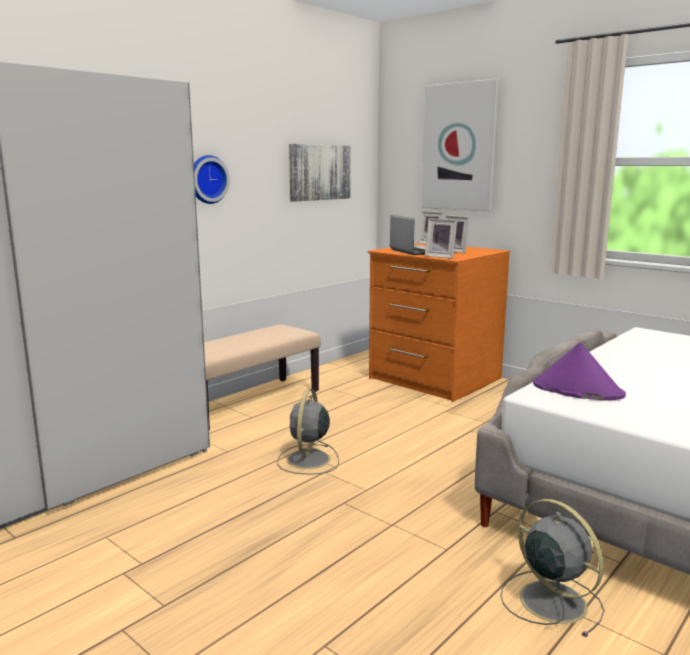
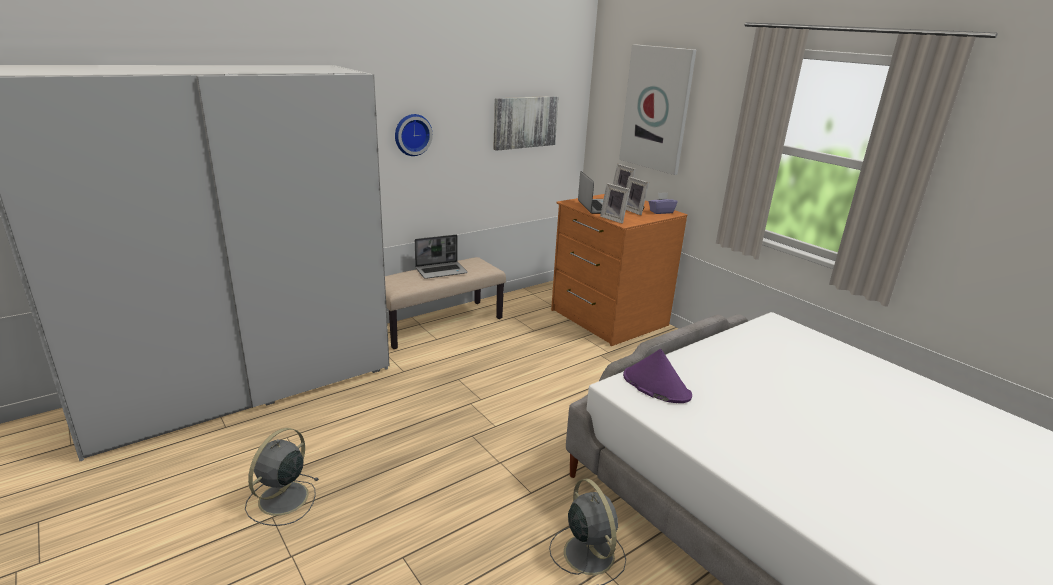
camera: 10 degrees right, 10 degrees up
(249, 337) = (441, 271): none -> laptop
(308, 460) = (462, 390): grey fan -> grey fan (282, 500)
(482, 250) = (661, 212): none -> purple tissue box

